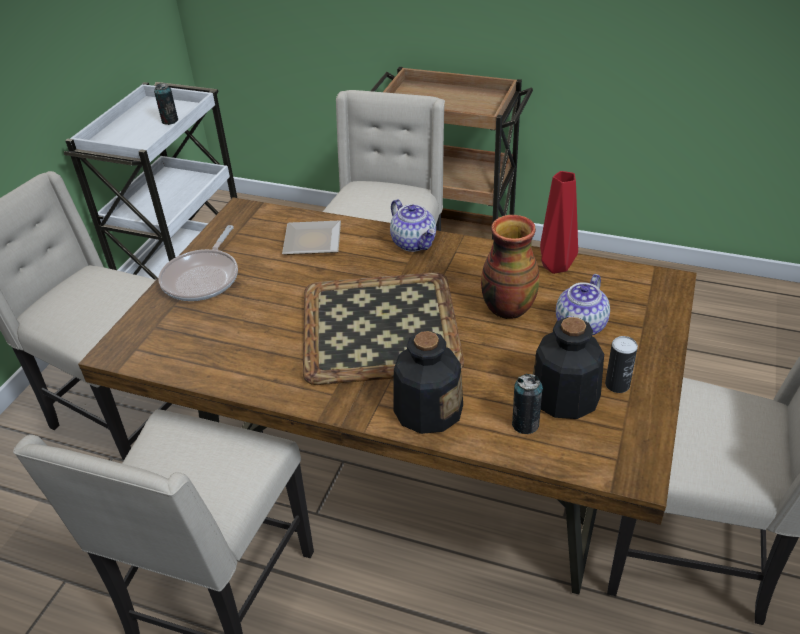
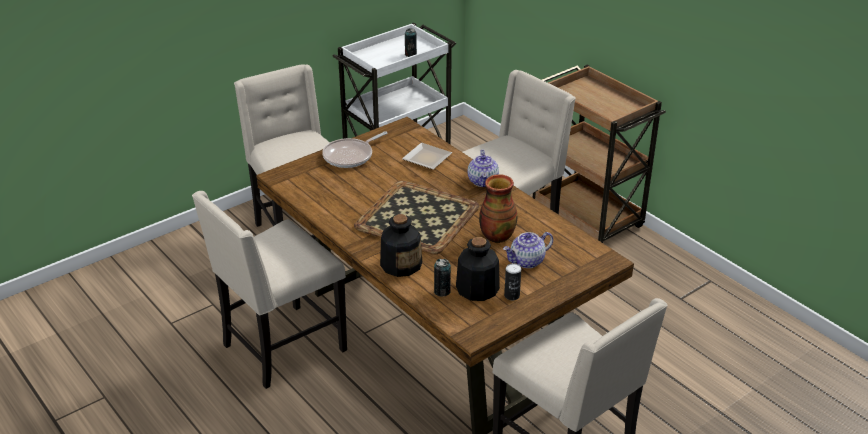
camera: 30 degrees right, 5 degrees down
(554, 266) = (550, 225): red vase -> none

